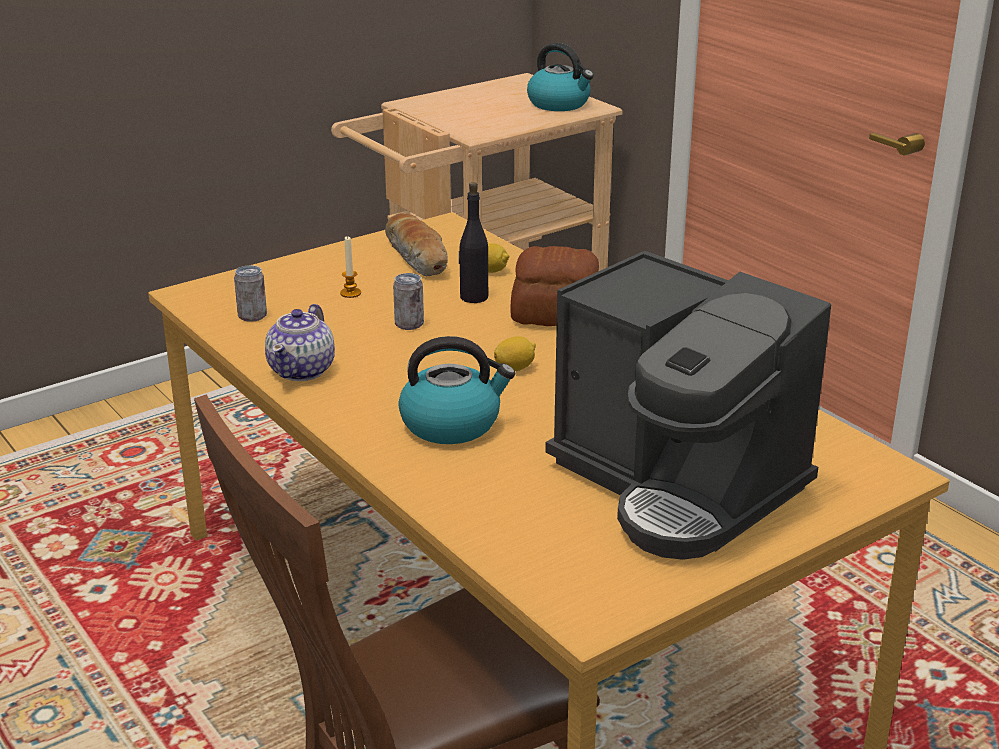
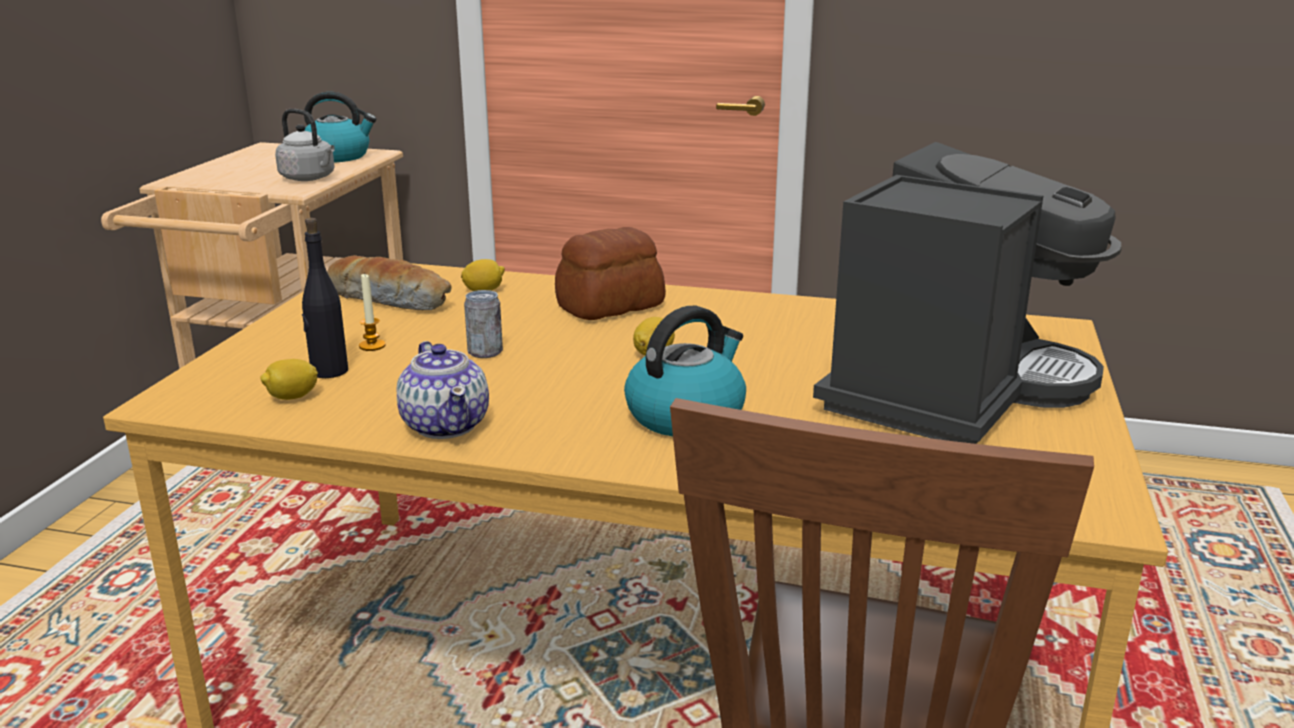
camera: 40 degrees left, 5 degrees down
(252, 316) = (292, 397): can -> lemon
(473, 297) = (507, 314): black bottle -> black bottle (329, 371)
(502, 124) = (310, 178): none -> grey kettle
(678, 485) = (951, 389): coffee machine -> coffee machine turned 60 degrees counterclockwise

